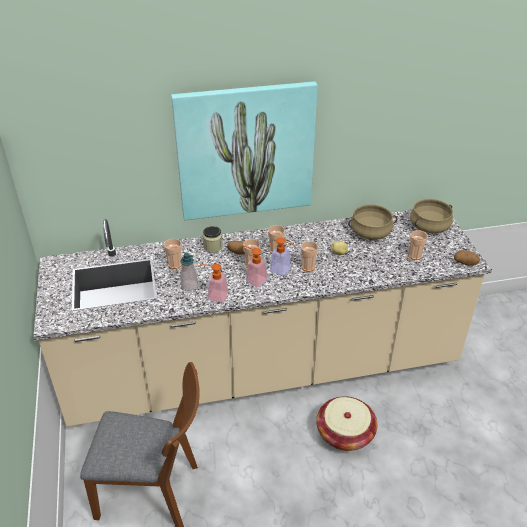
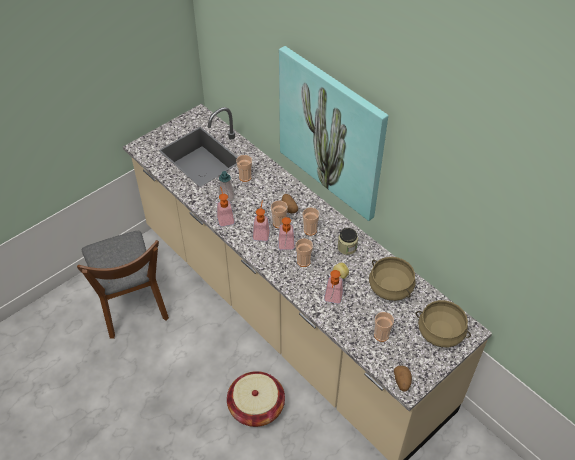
camera: 60 degrees right, 10 degrees up
(213, 247) = (283, 189): jar -> jar (347, 247)
(362, 267) = (332, 299): none -> soap dispenser

